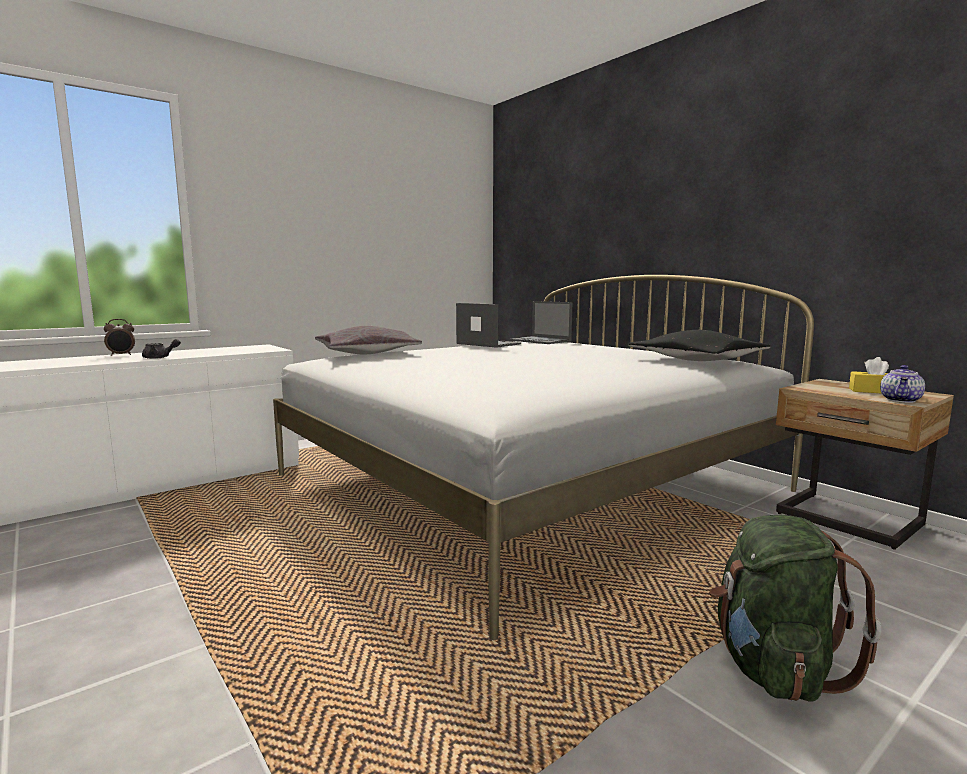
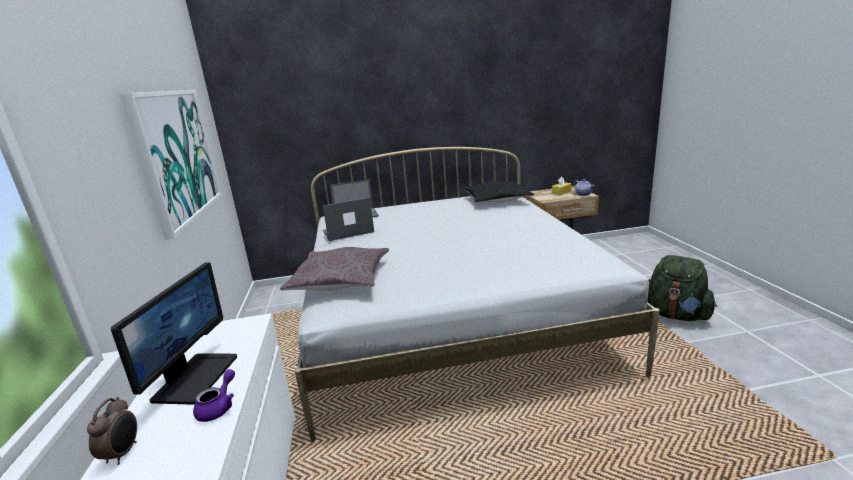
camera: 60 degrees left, 10 degrees up
(160, 357) = (219, 407): grey teapot -> purple teapot
(198, 352) = (195, 377): none -> monitor
(387, 240) = (177, 155): none -> picture

